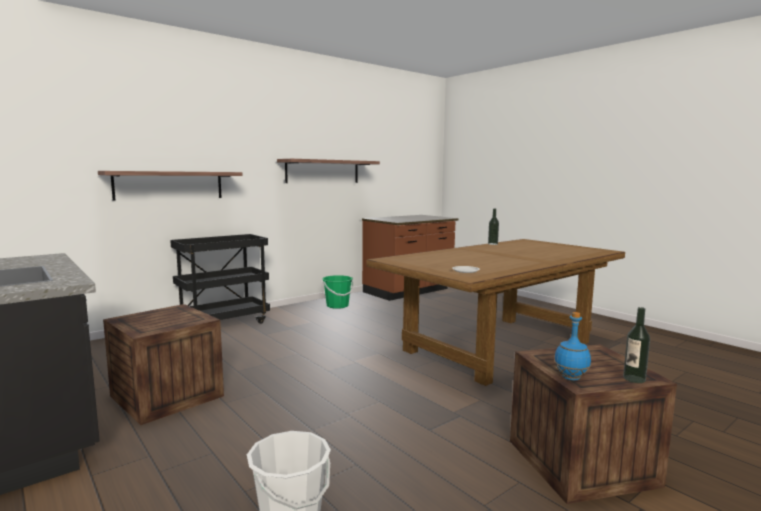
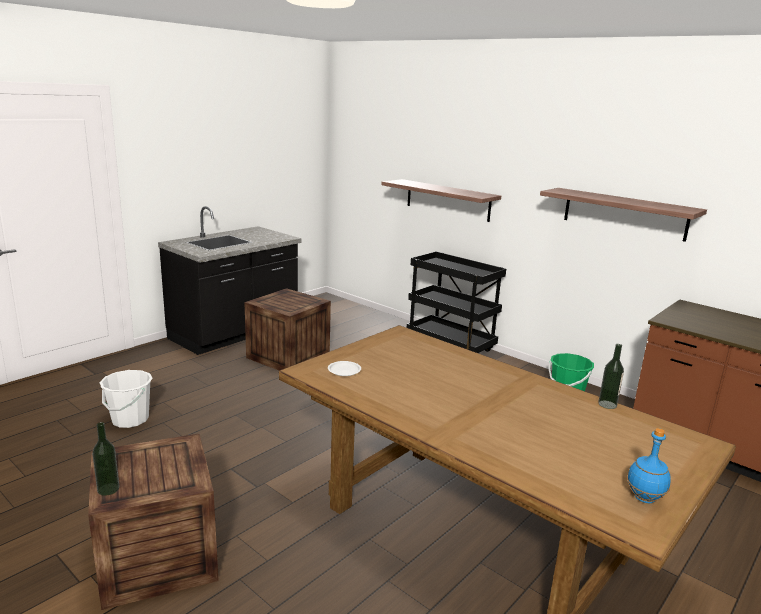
camera: 80 degrees right, 10 degrees up
(571, 378) = (124, 453): blue bottle -> blue bottle (643, 498)

